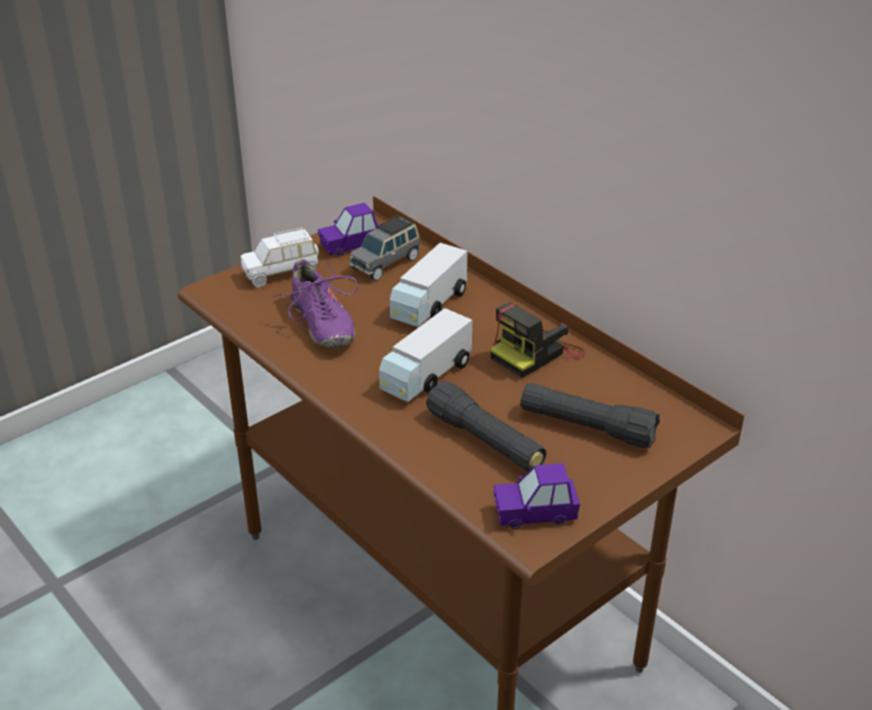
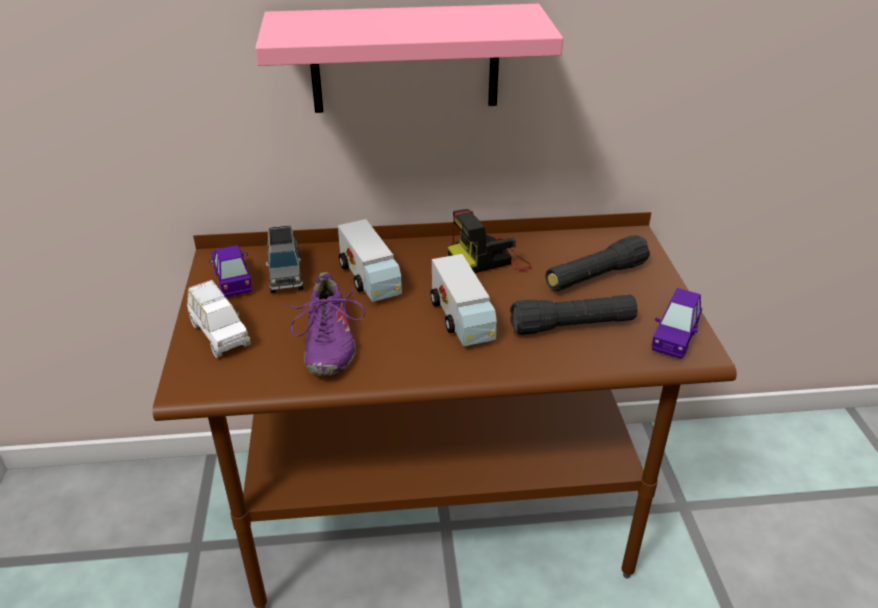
camera: 55 degrees left, 0 degrees up
(281, 273) = (219, 334): white toy car -> white toy car turned 45 degrees counterclockwise
(321, 324) = (327, 343): purple shoe -> purple shoe turned 75 degrees clockwise
(350, 245) = (233, 281): purple toy car -> purple toy car turned 150 degrees clockwise
(536, 353) = (489, 260): camera -> camera turned 75 degrees clockwise
(539, 110) = (405, 59): none -> pink shelf

